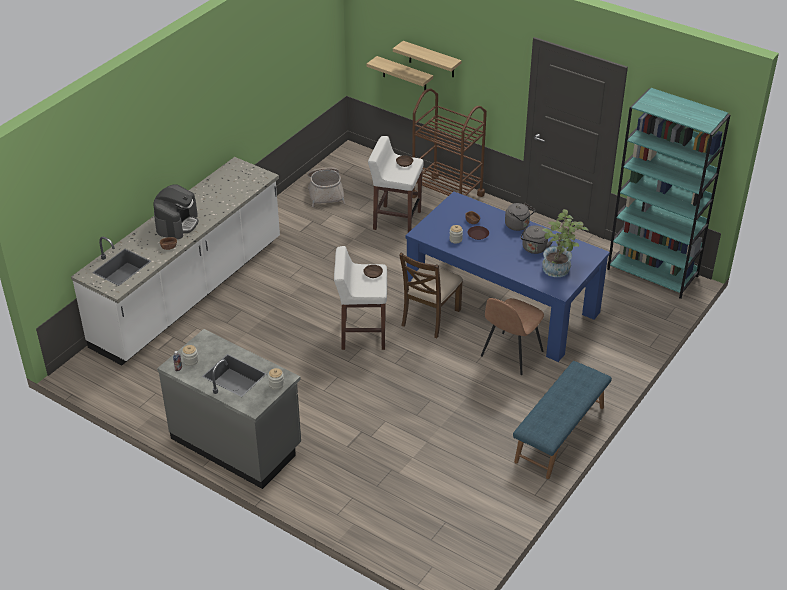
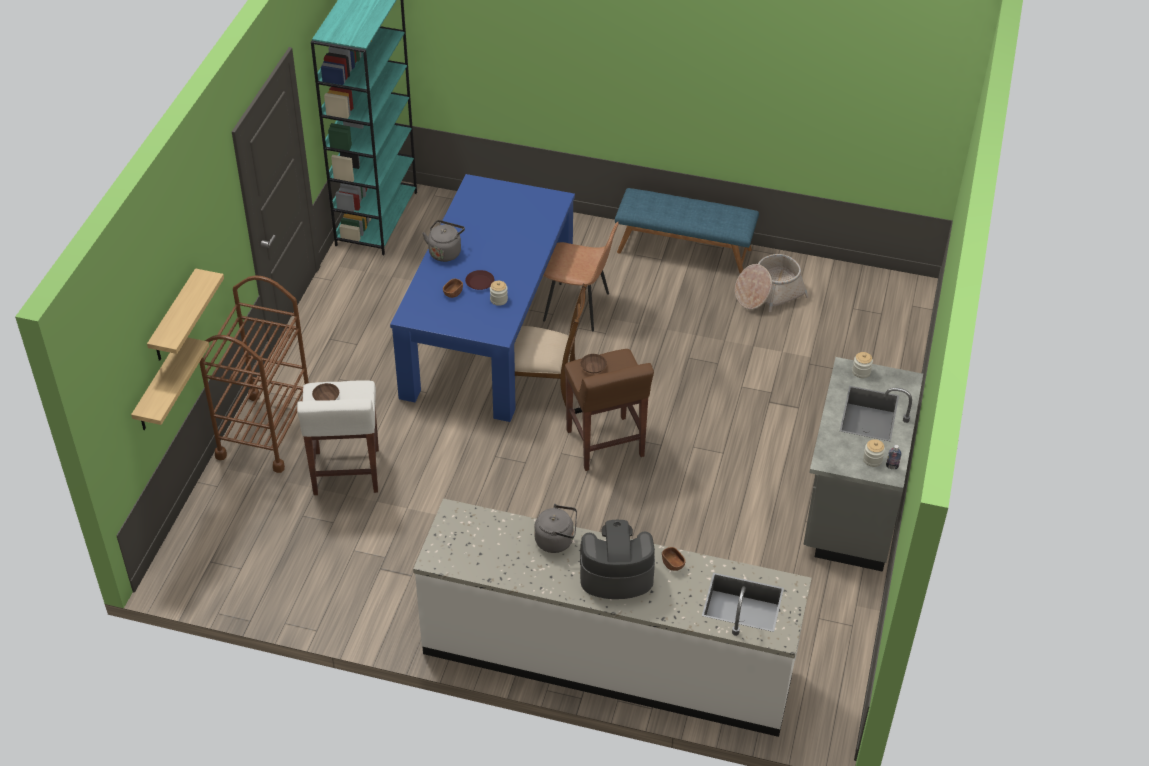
camera: 110 degrees left, 5 degrees up
(325, 192) = (299, 575): basket -> basket (768, 294)
(362, 334) = (605, 444): white stool -> brown stool
(534, 249) = (488, 231): grey kettle -> grey kettle (557, 540)
(559, 271) = (521, 205): potted plant -> none

